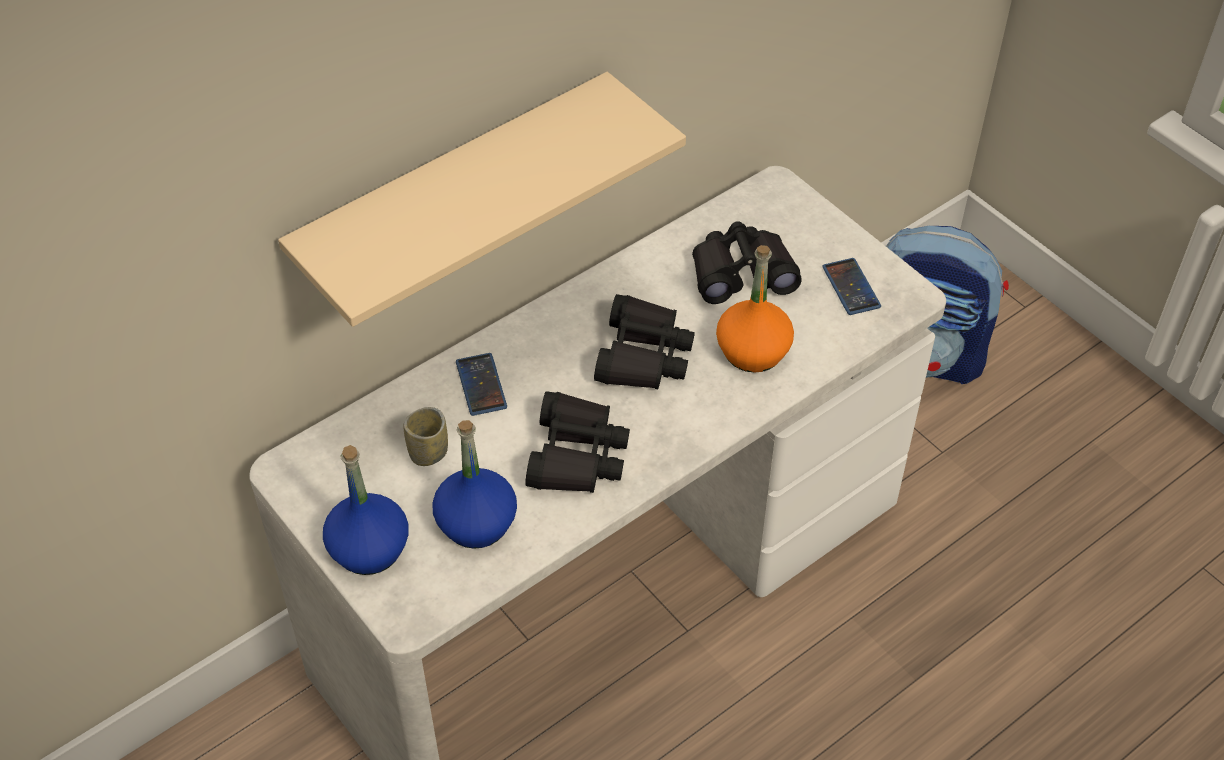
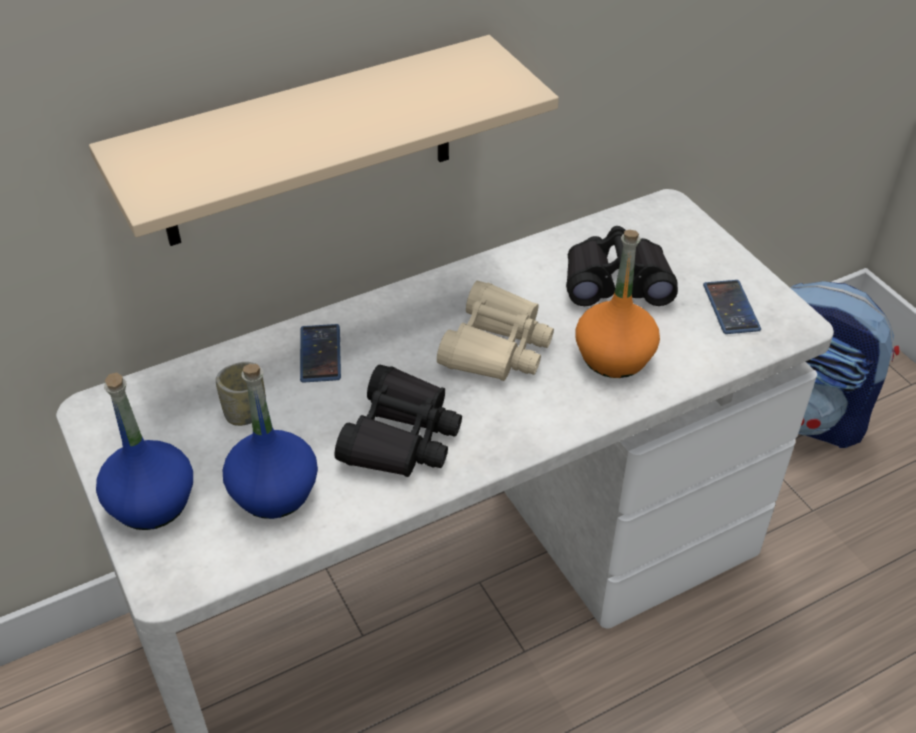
camera: 10 degrees right, 5 degrees down
(643, 355) = (496, 346): black binoculars -> beige binoculars

